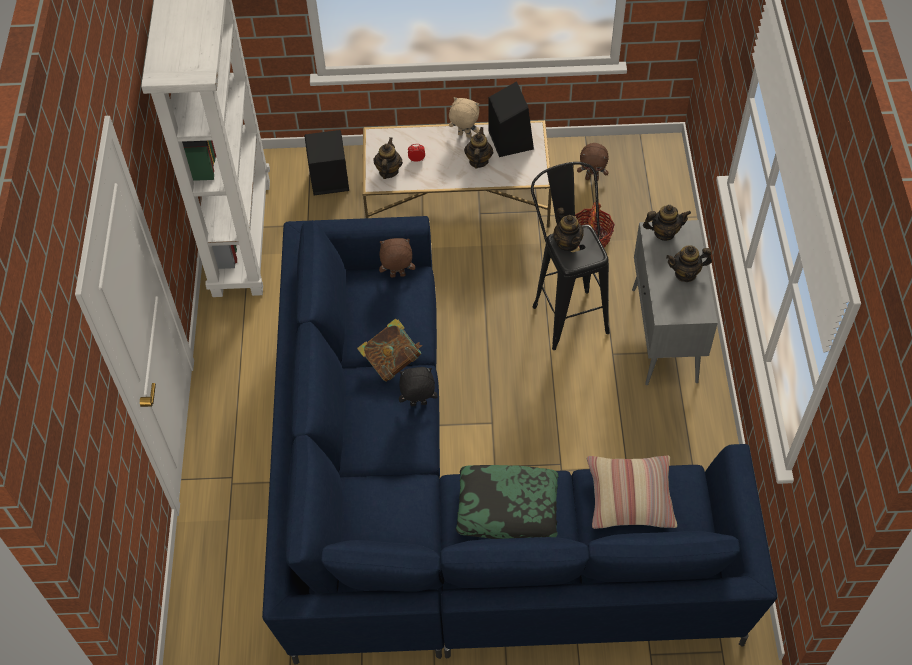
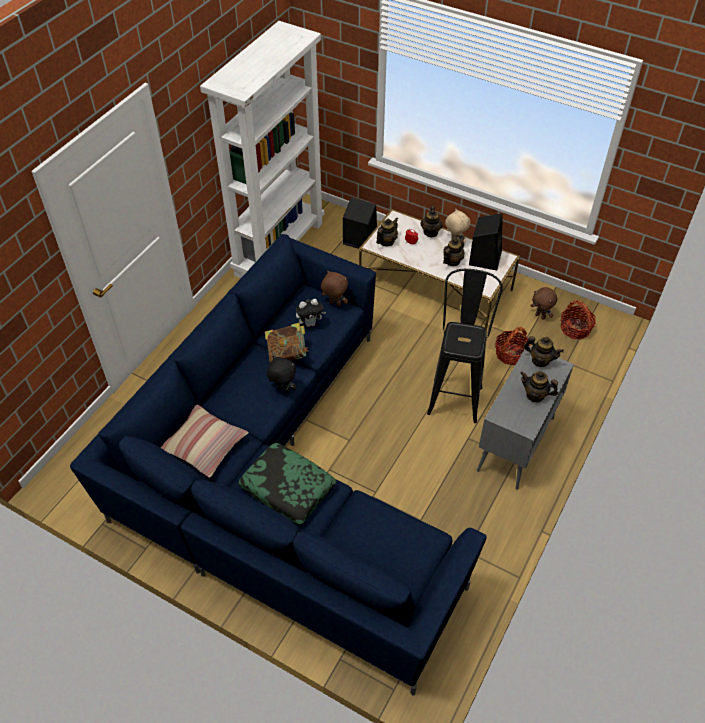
camera: 30 degrees right, 5 degrees down
(389, 312) = (310, 323): none -> plush toy
(567, 243) = (459, 332): teapot -> teapot (431, 232)
(630, 497) = (378, 528): pillow -> pillow (204, 445)
(636, 175) = (575, 328): none -> basket

